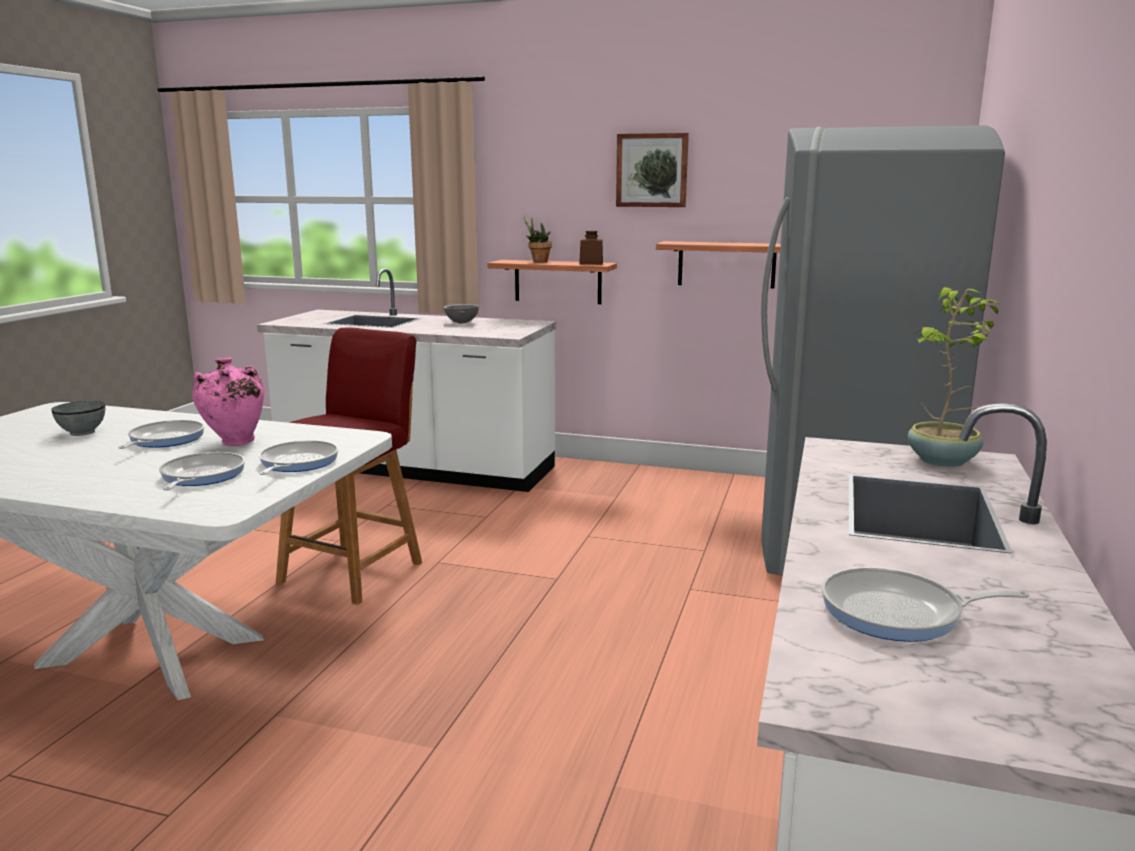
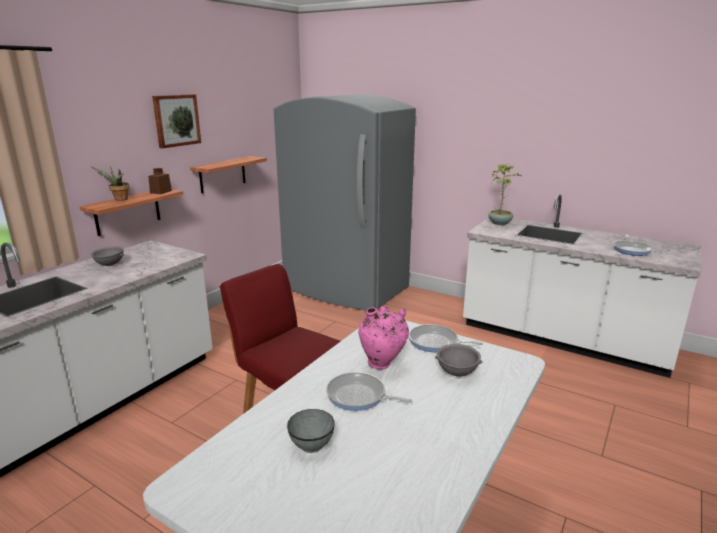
camera: 75 degrees left, 5 degrees up
(200, 476) = (457, 373): frying pan -> grey bowl

